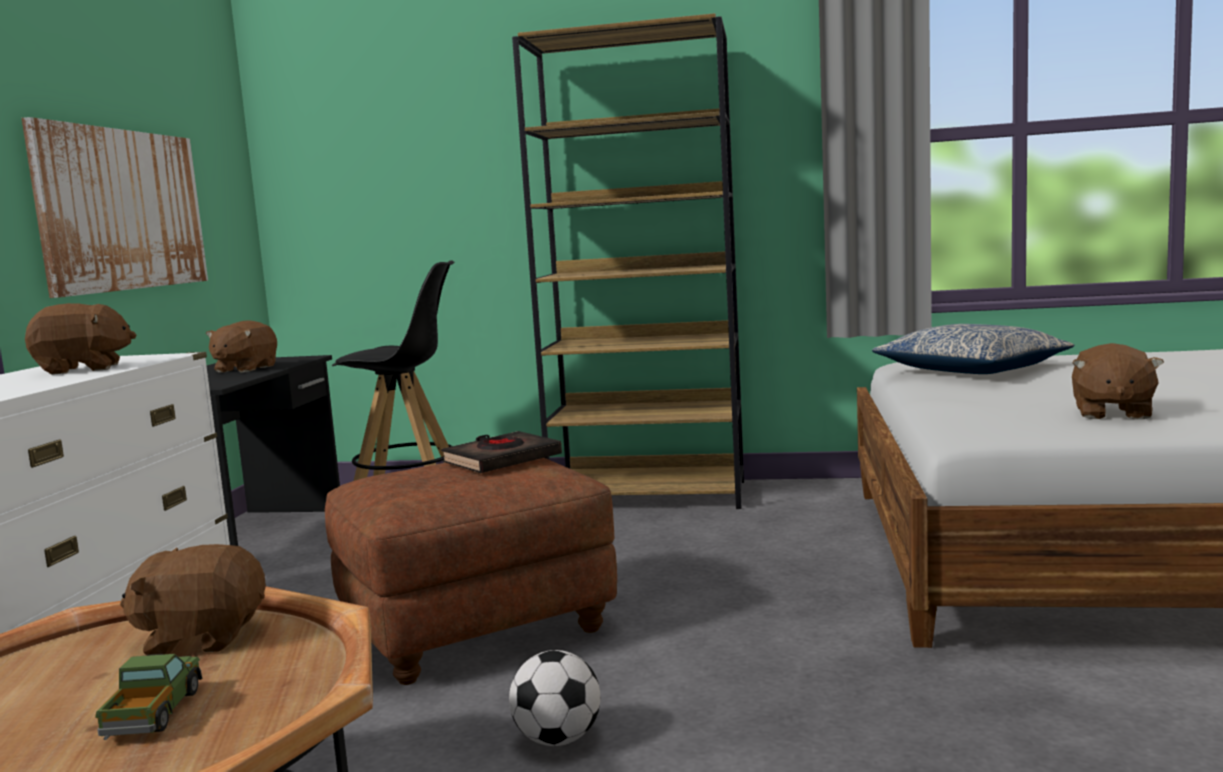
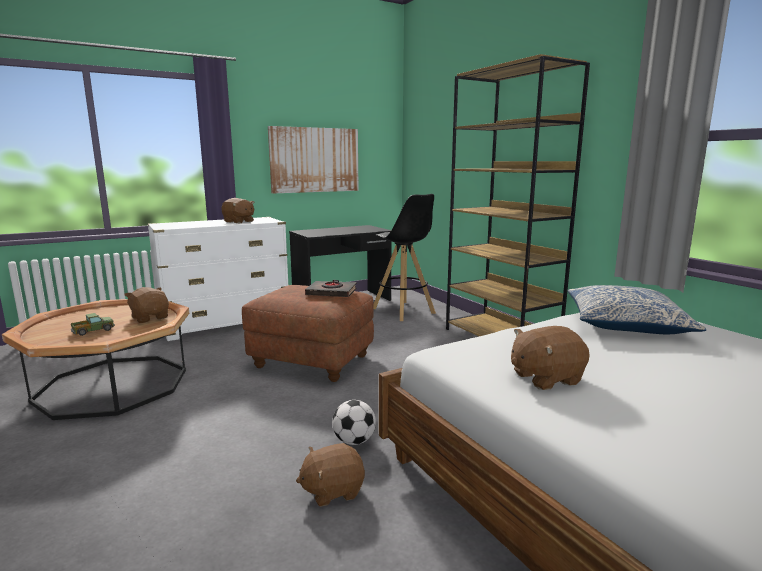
camera: 50 degrees right, 5 degrees up
(245, 369) = (348, 230): brown plush toy -> brown plush toy (332, 490)
(558, 739) = (236, 406): football -> football (354, 441)

